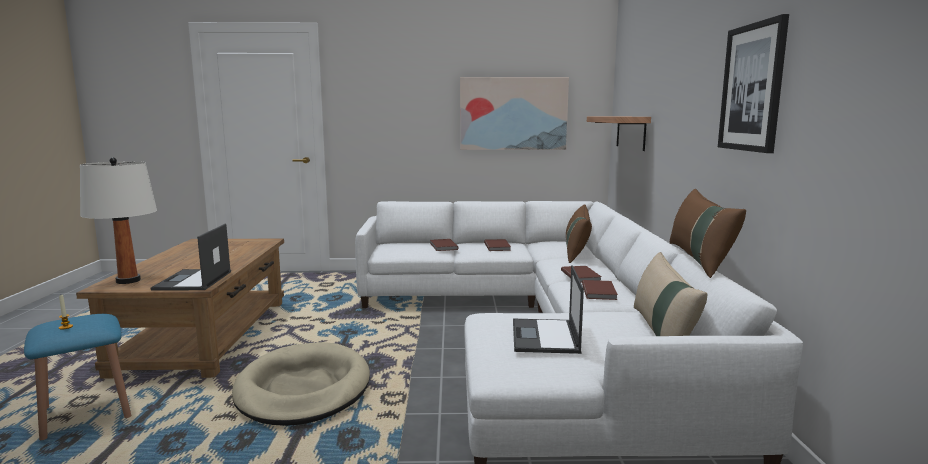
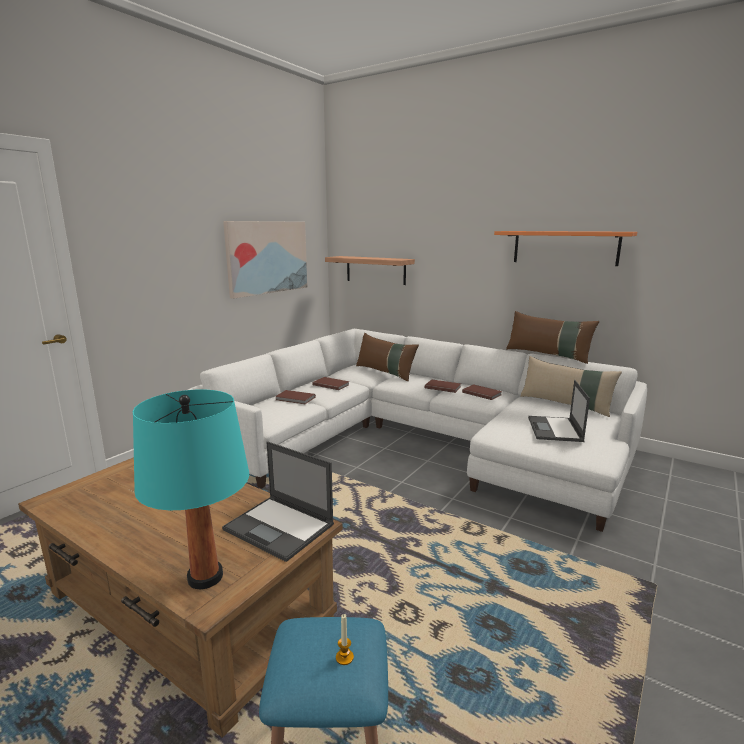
camera: 55 degrees left, 5 degrees up
(128, 280) = (205, 577): white table lamp -> turquoise table lamp
(303, 389) = (416, 568): beige dog bed -> none
(545, 337) = (555, 429): laptop -> laptop turned 60 degrees clockwise
(752, 88) = (565, 247): picture -> orange shelf

